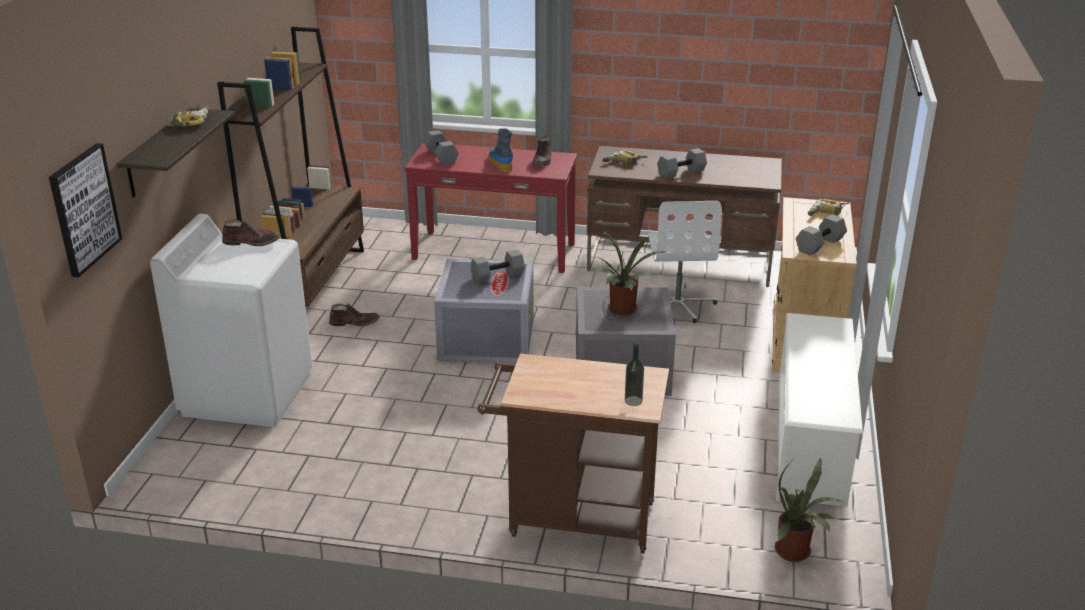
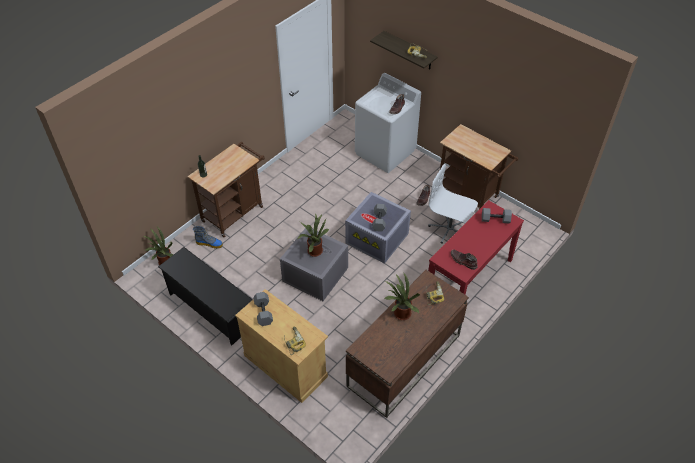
camera: 120 degrees right, 20 degrees up
(84, 209) = (362, 26): picture -> none
(312, 286) = (470, 195): brown bookcase -> brown cart
(500, 163) = (470, 240): boot -> boot (209, 243)
(678, 304) = (357, 330): white office chair -> white office chair (449, 229)
(681, 173) = (400, 314): grey dumbbell -> potted plant
(810, 444) = (211, 309): white shoe rack -> black shoe rack

